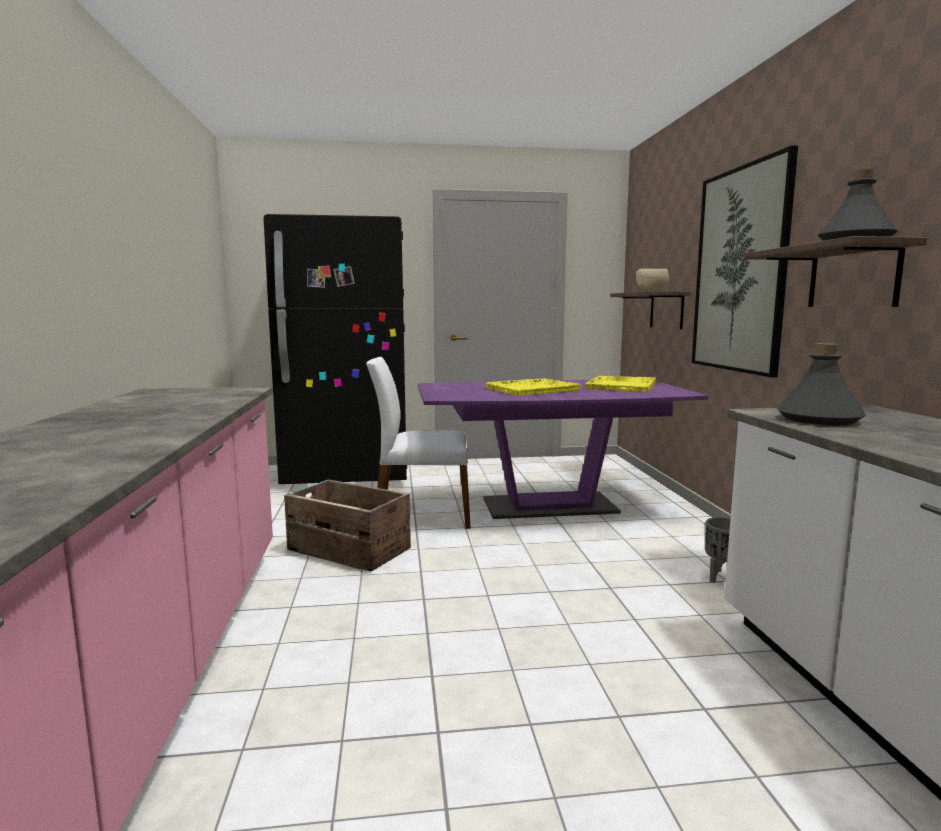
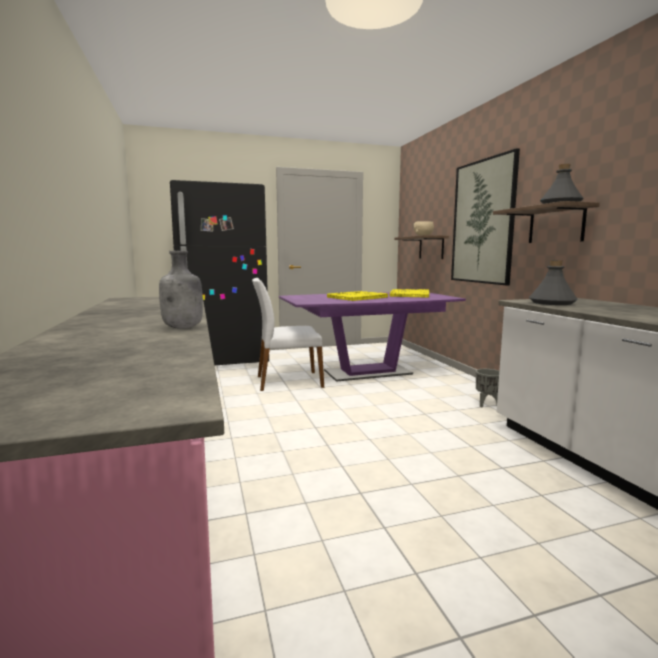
camera: 10 degrees left, 0 degrees up
(127, 456) = (184, 327): none -> grey bottle
(348, 549) = (250, 403): crate -> none

